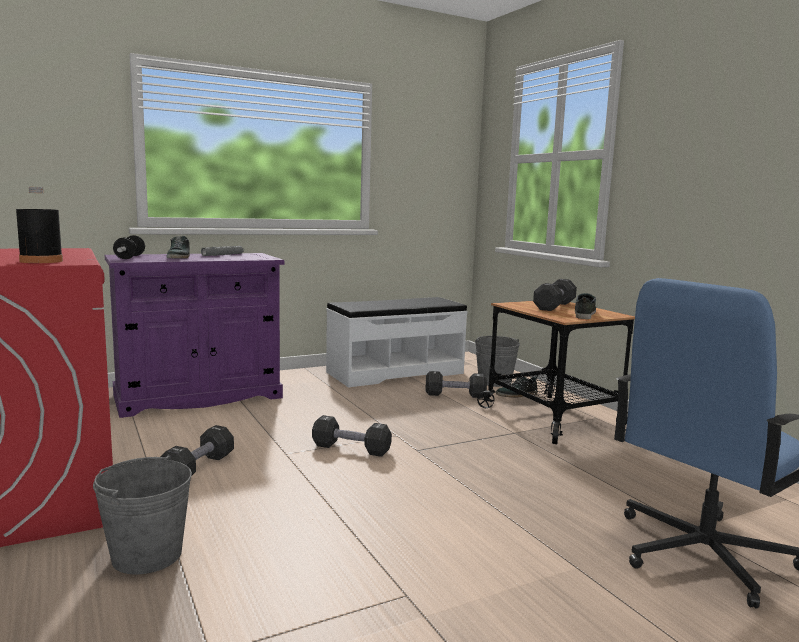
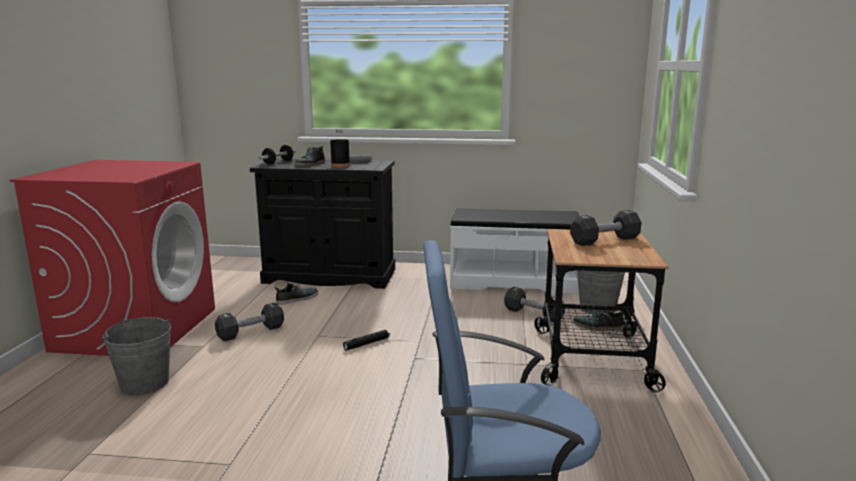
camera: 35 degrees right, 5 degrees up
(41, 261) = (116, 176): black bottle -> black bottle (340, 166)
(198, 397) = (330, 276): purple cabinet -> black cabinet
(351, 449) = (367, 344): black dumbbell -> black flashlight
(584, 314) = (609, 255): shoe -> shoe (297, 299)

